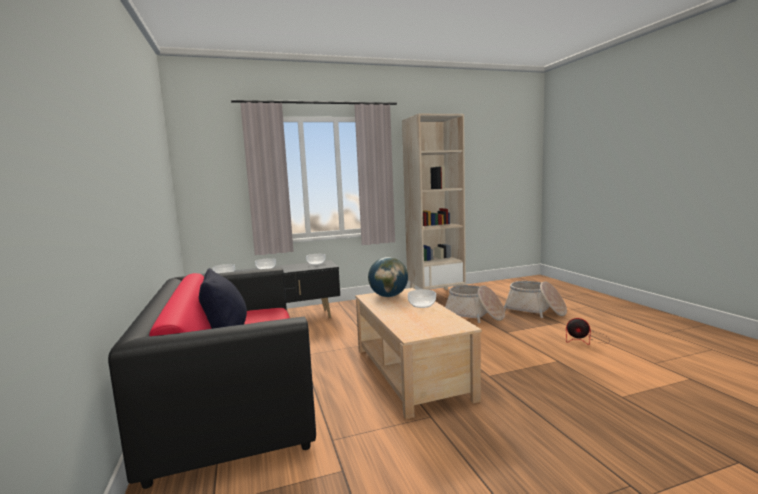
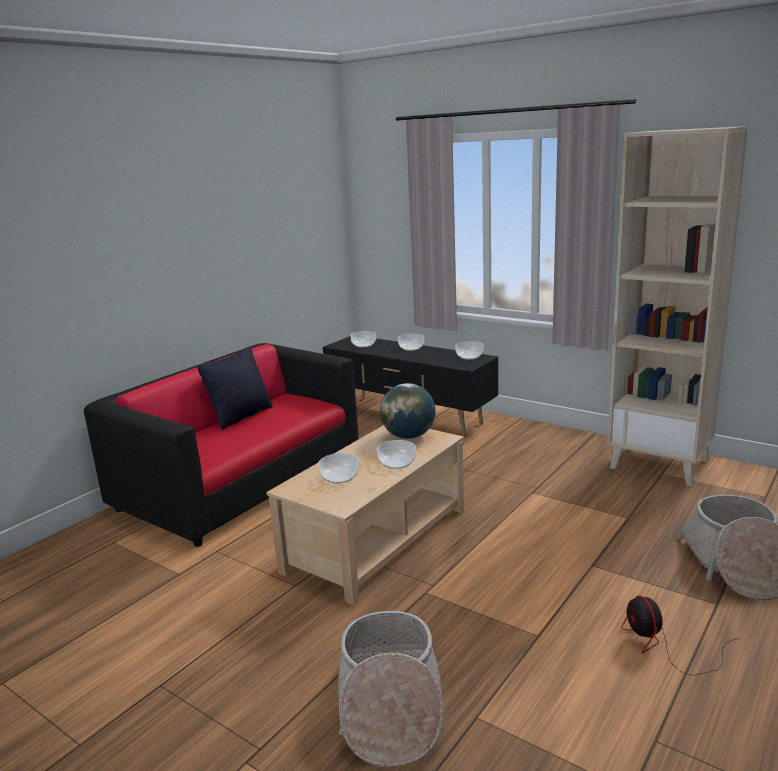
camera: 55 degrees right, 10 degrees up
(417, 320) = (340, 477): none -> bowl
(474, 315) = (621, 520): basket -> basket (390, 707)

